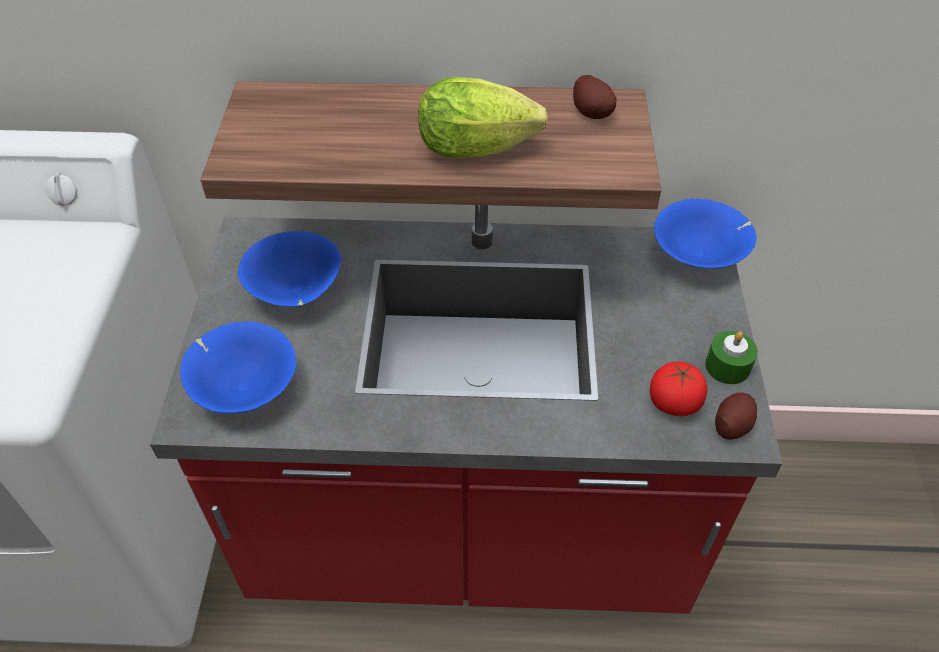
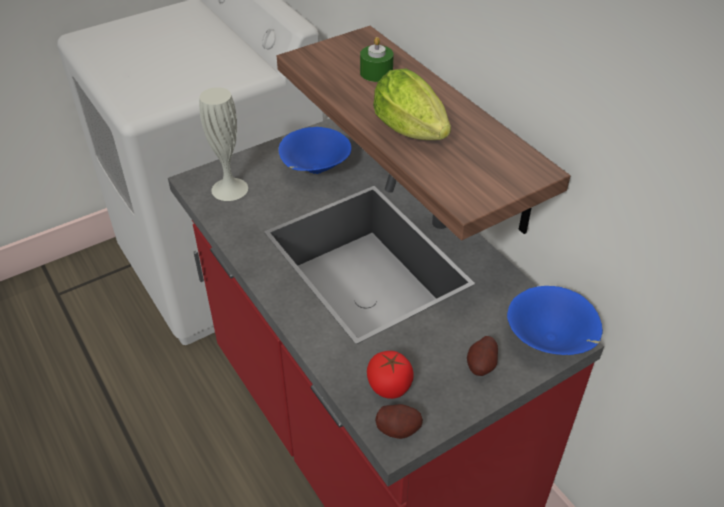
camera: 55 degrees right, 5 degrees down
(244, 388) = (229, 189): blue bowl -> white vase
(592, 112) = (510, 162): potato -> potato (481, 365)
(727, 366) = (453, 404): green candle -> green candle (376, 73)

